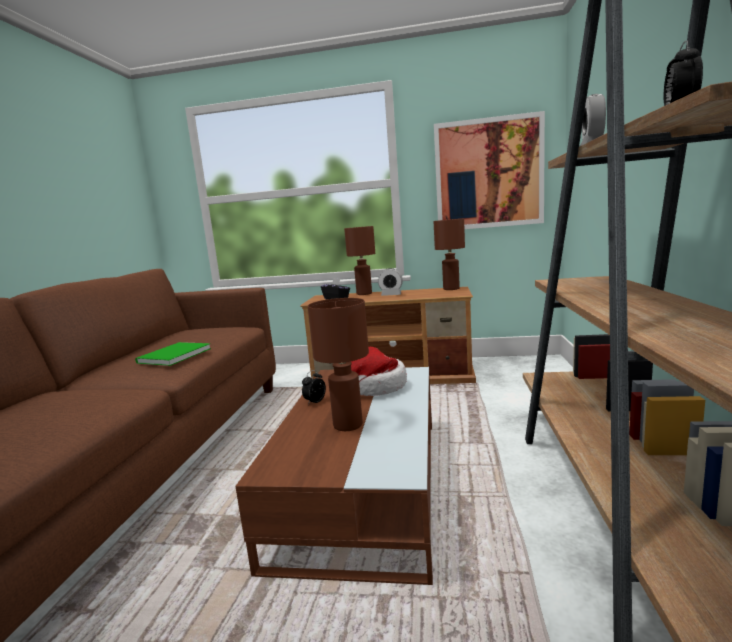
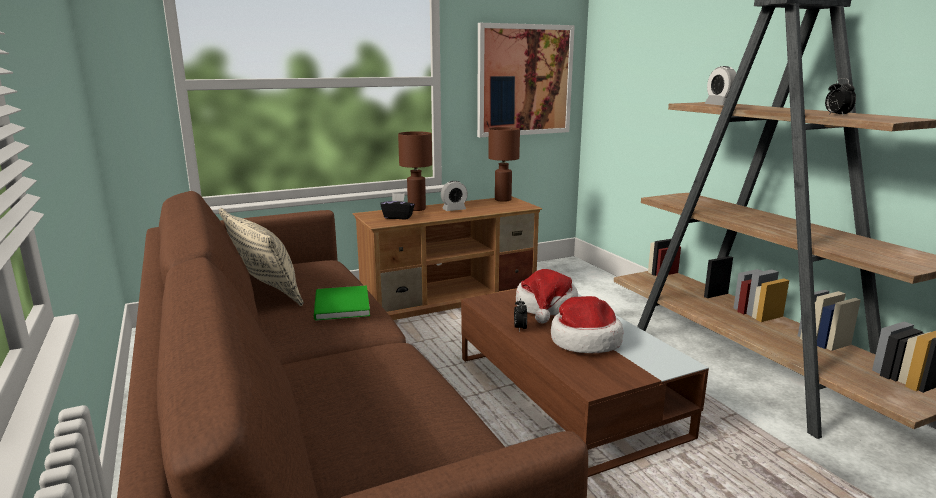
camera: 35 degrees left, 5 degrees up
(168, 339) = (264, 288): none -> beige pillow
(347, 425) = (584, 341): brown table lamp -> hat

